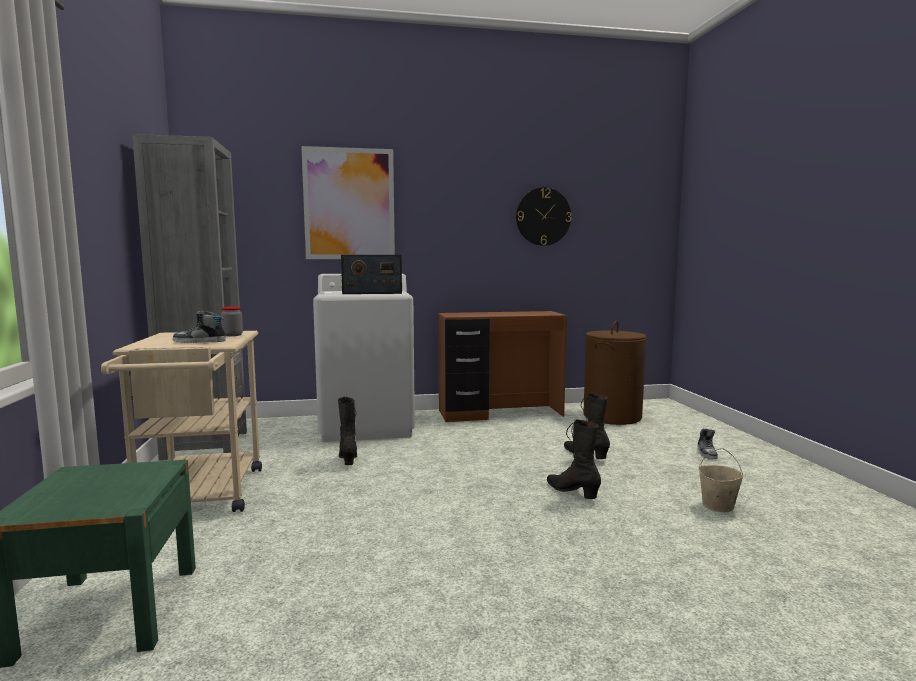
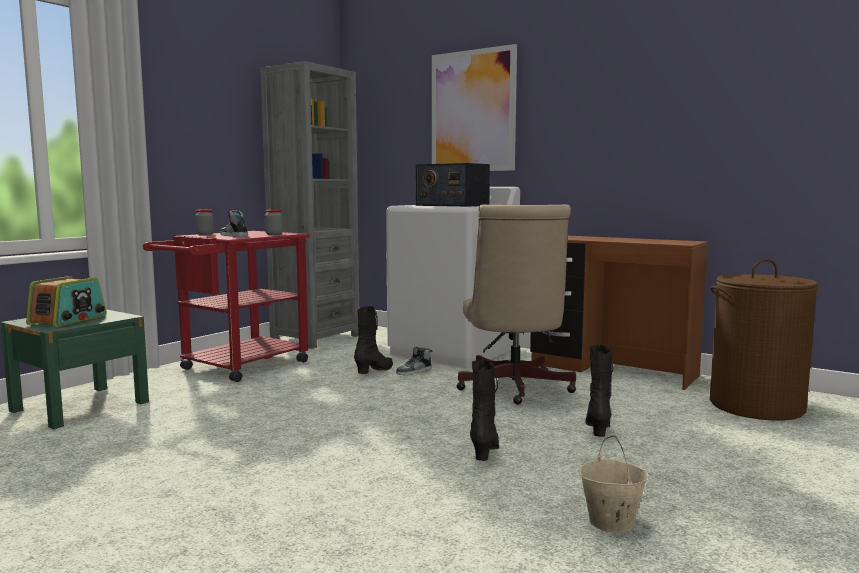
camera: 45 degrees right, 0 degrees up
(98, 491) = (69, 320): none -> radio
(144, 343) = (205, 234): none -> jar
(199, 498) = (237, 367): beige cart -> red cart
(480, 443) = (514, 389): none -> beige office chair
(543, 216) = (704, 107): wall clock -> none
(707, 453) = (780, 478): shoe -> shoe (414, 372)

